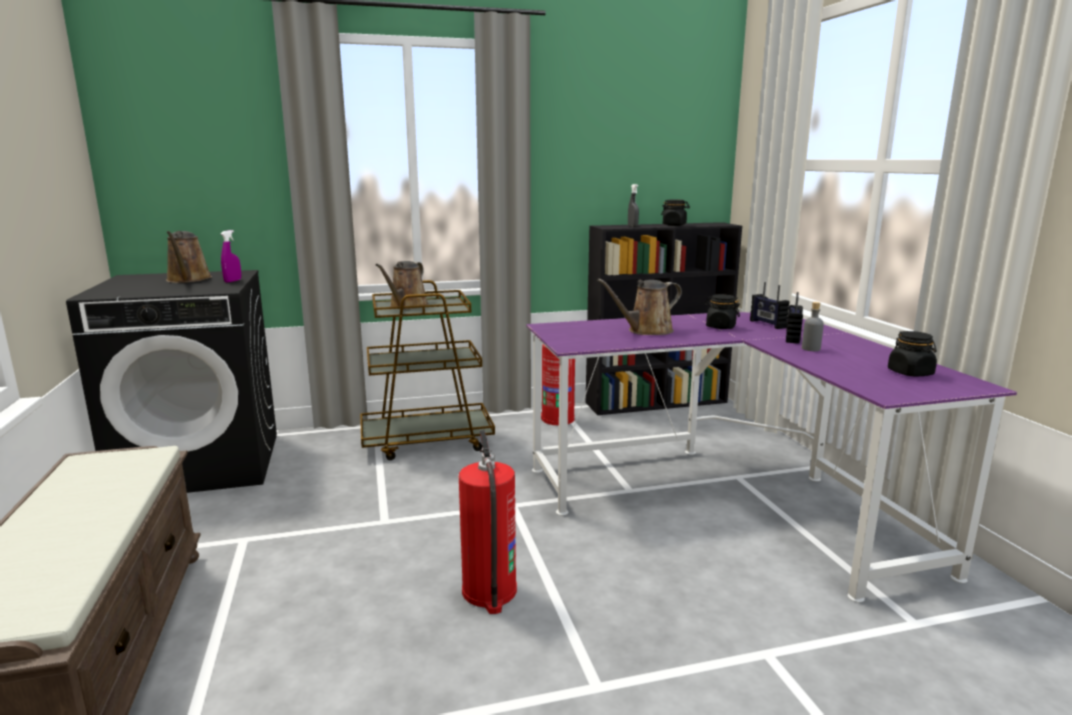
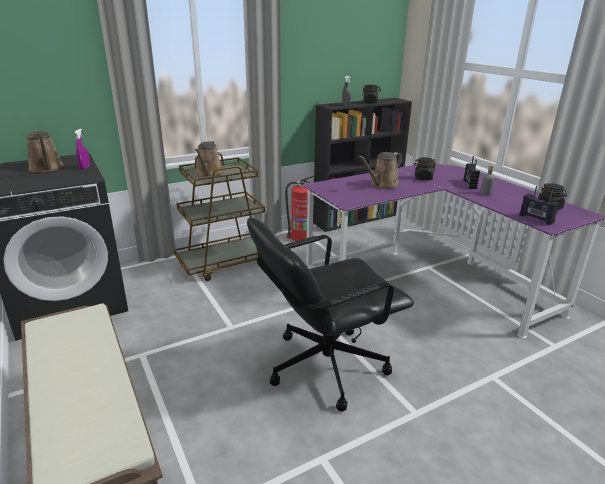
camera: 15 degrees left, 10 degrees up
(489, 592) = (325, 365): fire extinguisher -> black office chair
(767, 324) = (448, 174): radio -> radio (536, 219)

